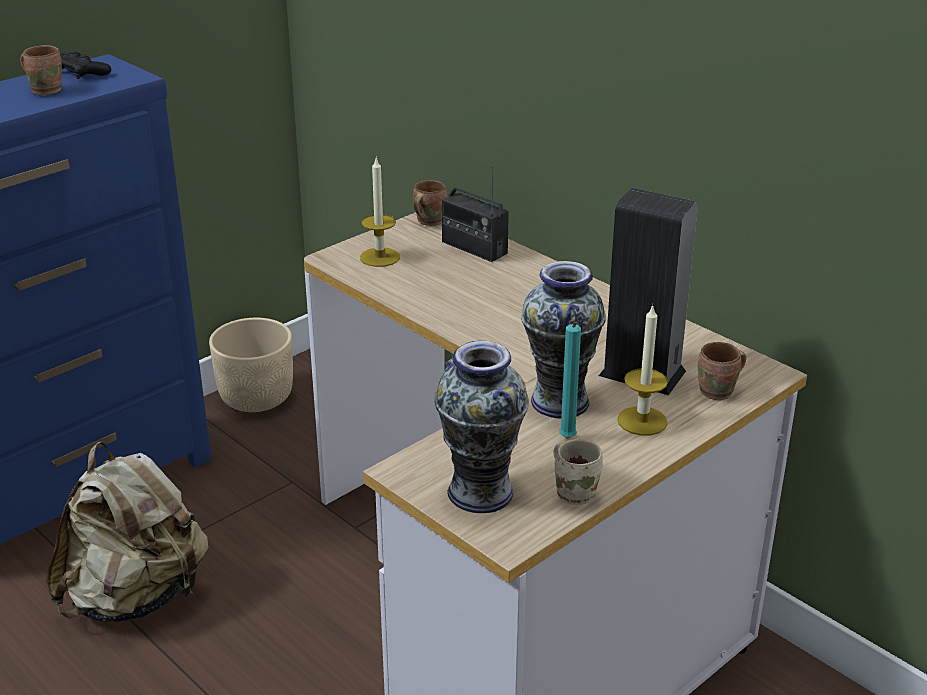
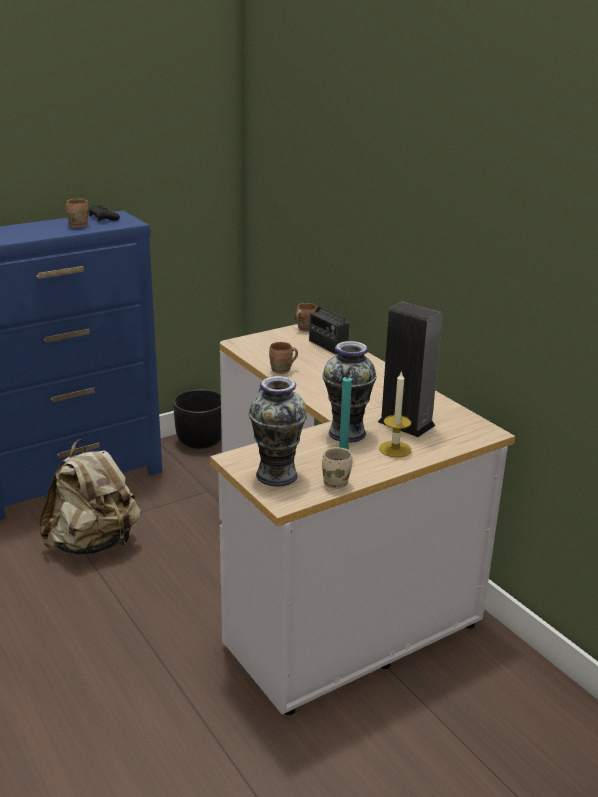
camera: 10 degrees right, 5 degrees down
(257, 397) = (200, 440): beige planter -> black planter
(380, 257) = (266, 345): candle -> none
(719, 392) = (452, 439): brown mug -> brown mug (282, 371)

